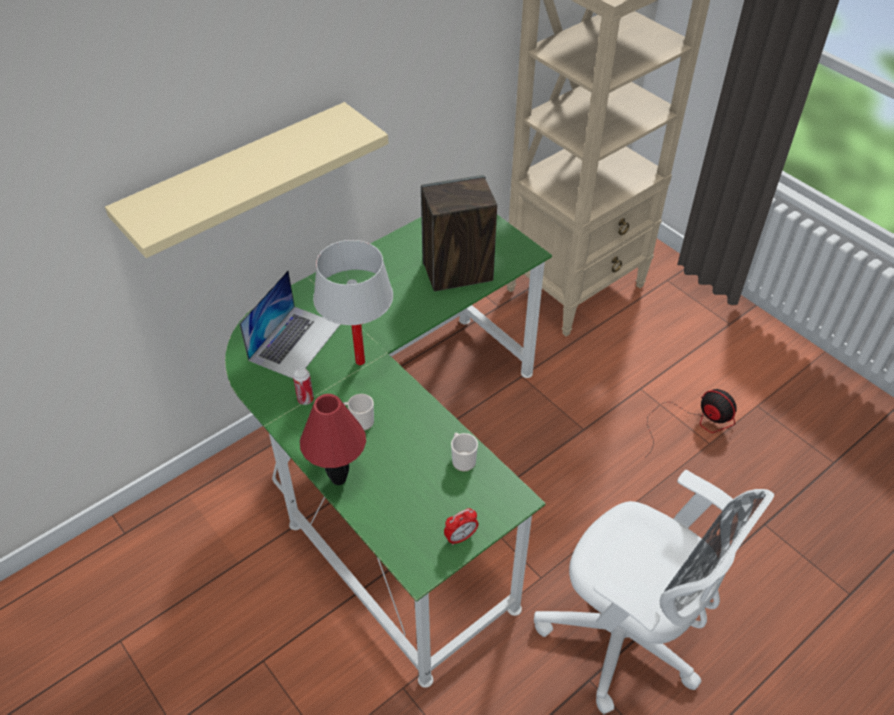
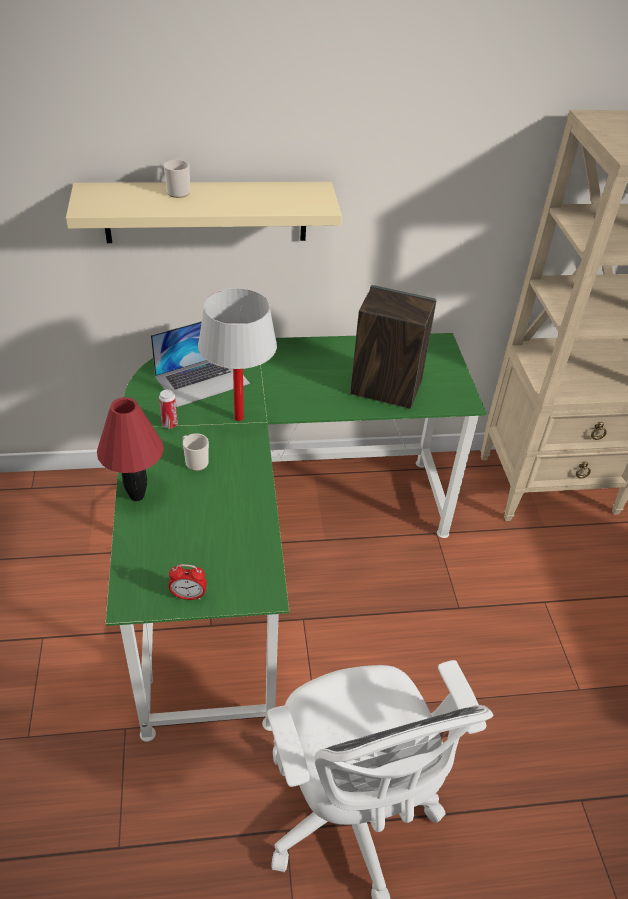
camera: 30 degrees right, 5 degrees down
(462, 459) = (249, 535): mug -> mug (179, 191)
(693, 422) = (577, 661): fan -> none

